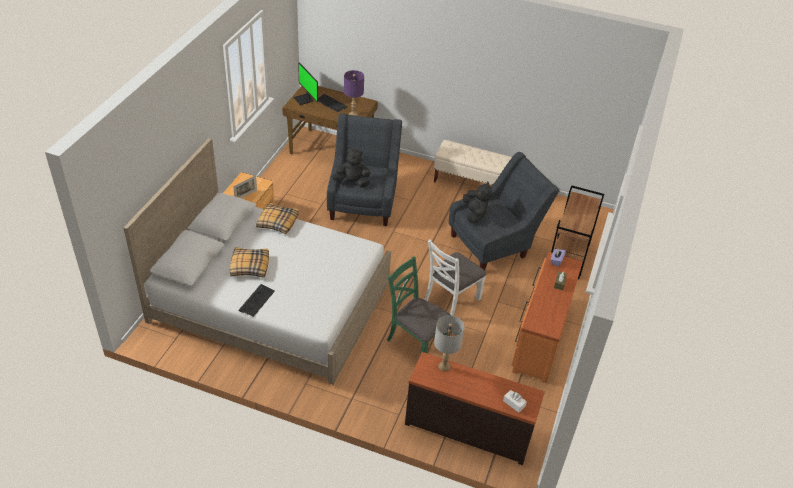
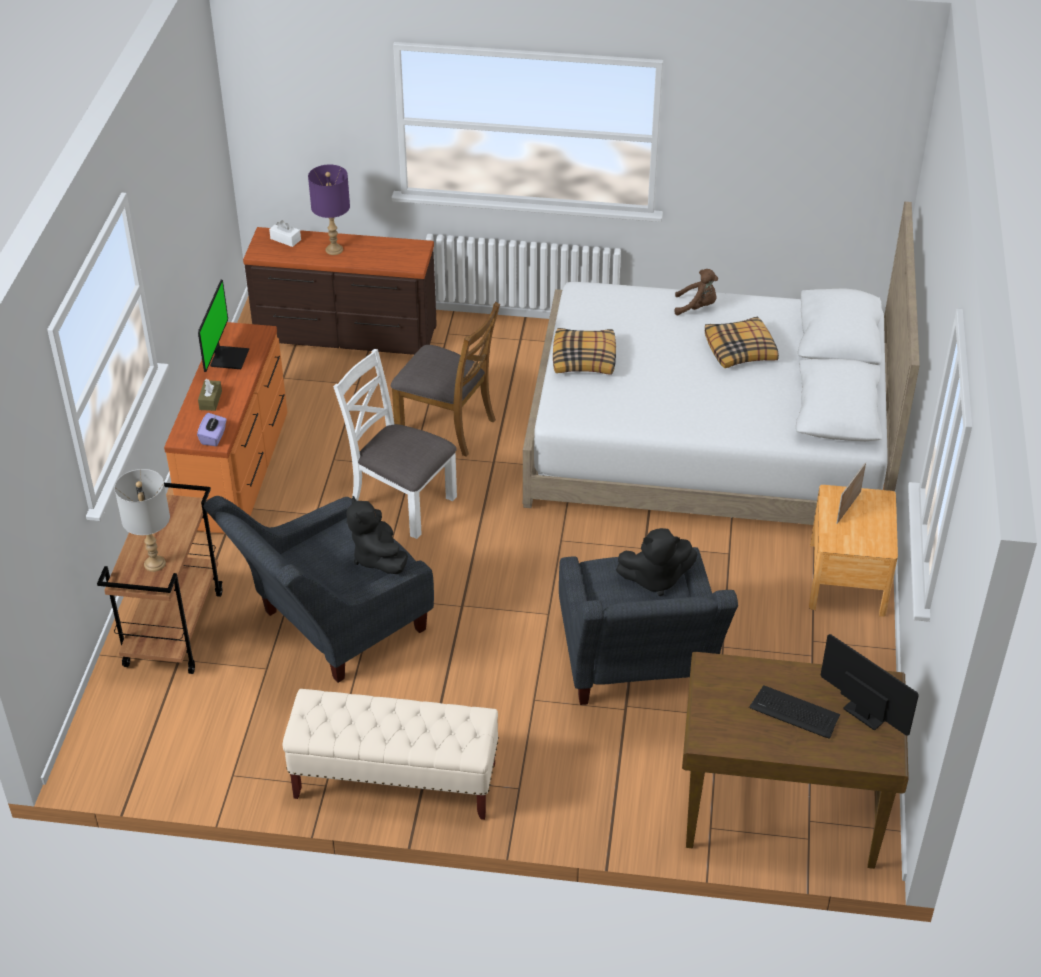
camera: 170 degrees right, 0 degrees up
(256, 300) = (697, 307): keyboard -> brown plush toy
(277, 222) = (743, 429): pillow -> pillow (584, 359)
(353, 114) = (723, 688): purple table lamp -> purple table lamp (334, 249)
(416, 341) = (447, 426): green chair -> brown chair
(444, 366) = (387, 262): grey table lamp -> grey table lamp (154, 564)
(451, 299) = (401, 502): white chair -> white chair turned 90 degrees counterclockwise
(551, 310) = (227, 358): none -> monitor

